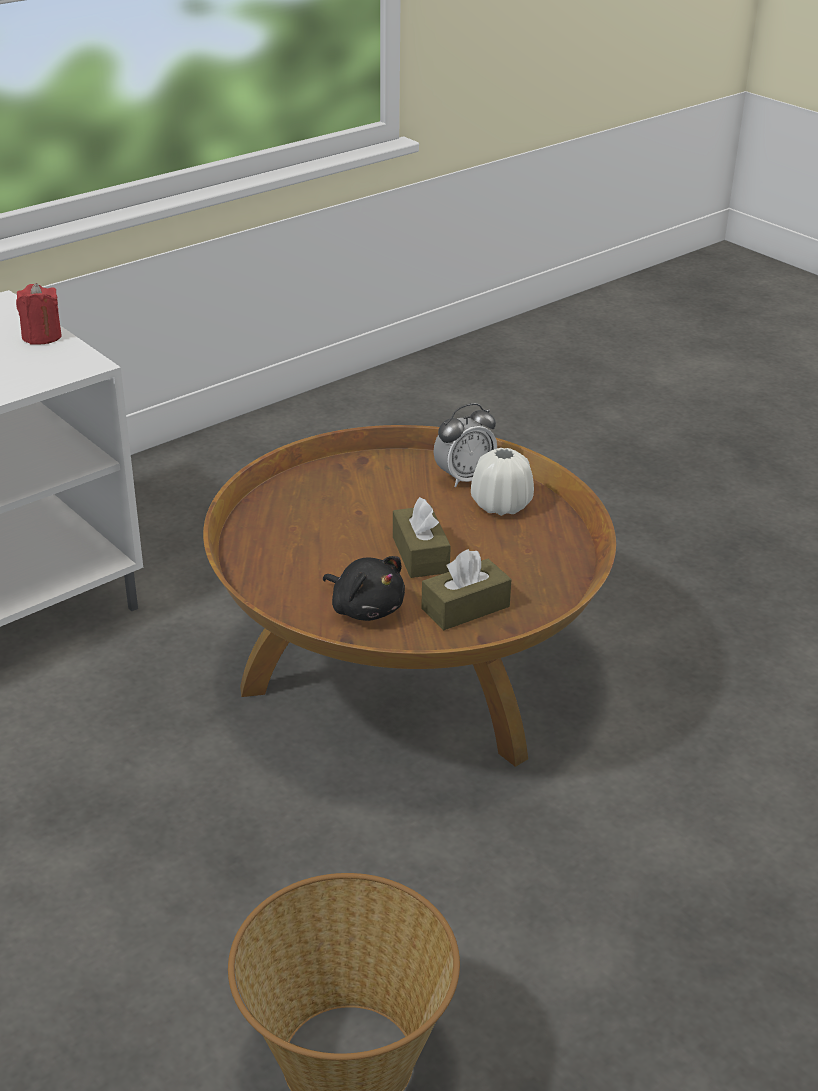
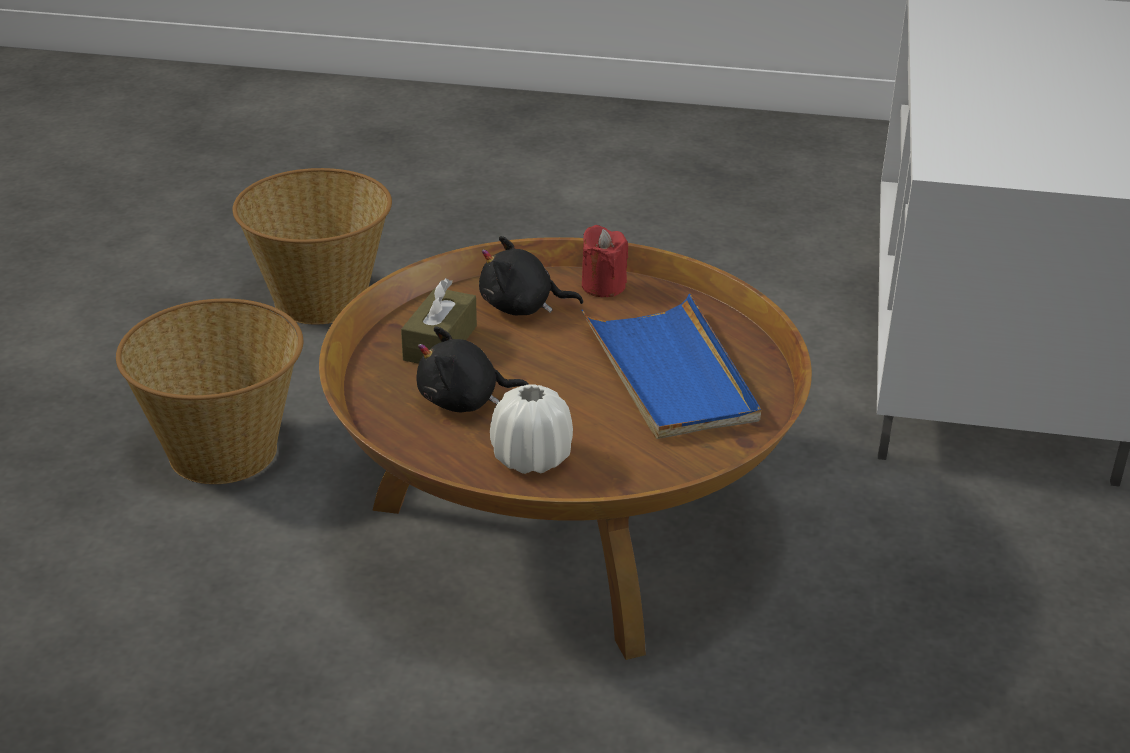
camera: 140 degrees right, 0 degrees up
(42, 336) = (1042, 175): red candle -> red candle (603, 286)
(340, 513) = (670, 373): none -> blue tray
(420, 554) = (540, 369): brown tissue box -> none
(464, 478) = (612, 473): alarm clock -> none
(500, 557) = (464, 401): none -> black plush toy
(607, 887) = (224, 450): none -> basket

